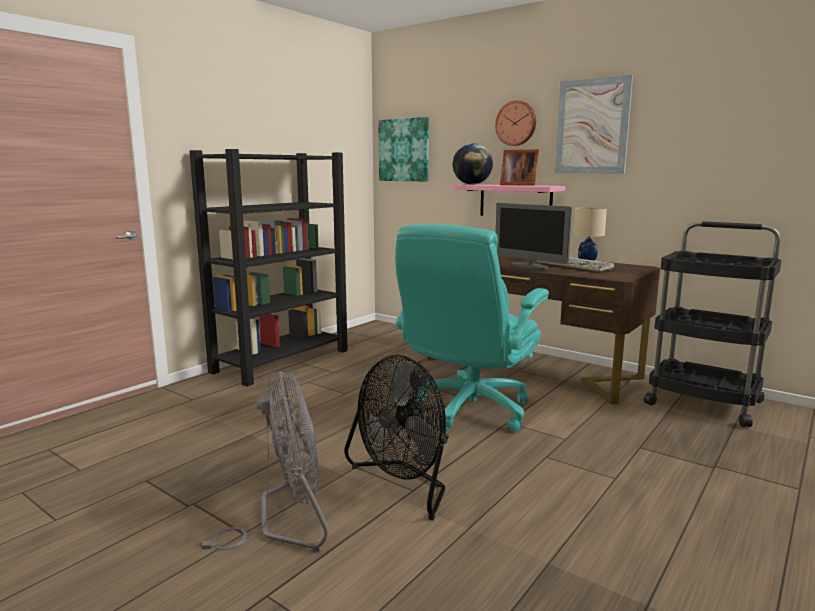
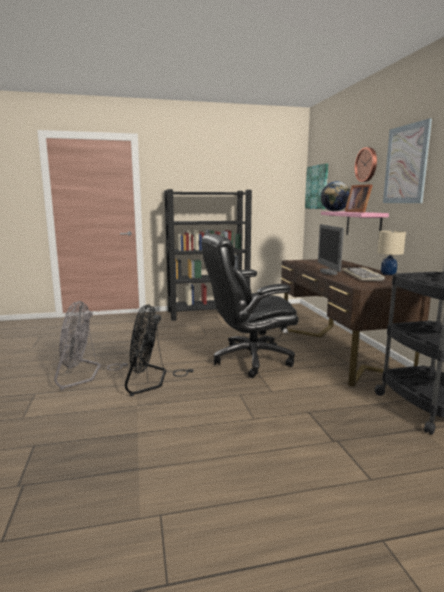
camera: 40 degrees right, 0 degrees up
(284, 517) = (86, 372): grey fan -> grey fan turned 150 degrees clockwise
(467, 411) = (248, 360): turquoise office chair -> black office chair

